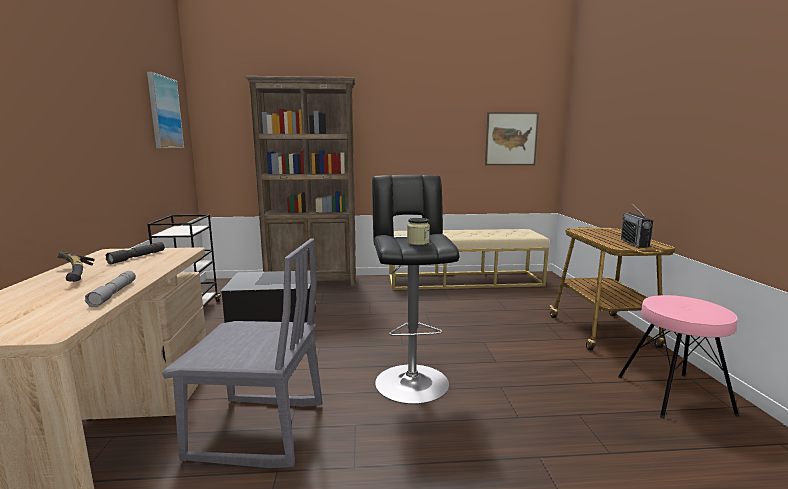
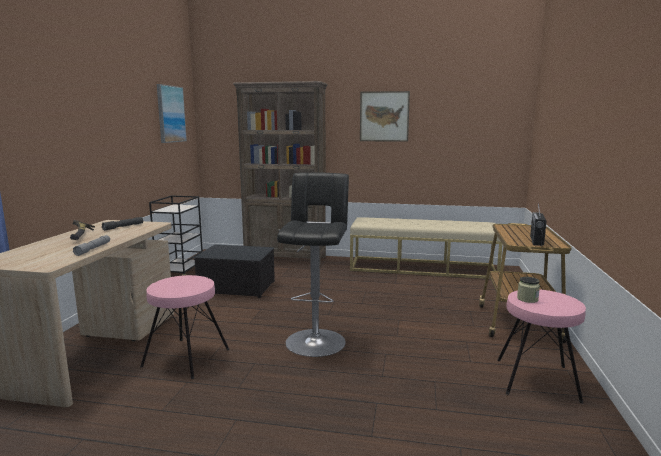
camera: 15 degrees right, 0 degrees up
(257, 432) = (186, 358): grey chair -> pink stool
(418, 242) = (313, 228): jar -> jar (527, 299)
(511, 139) = (476, 134): picture -> picture (384, 116)

